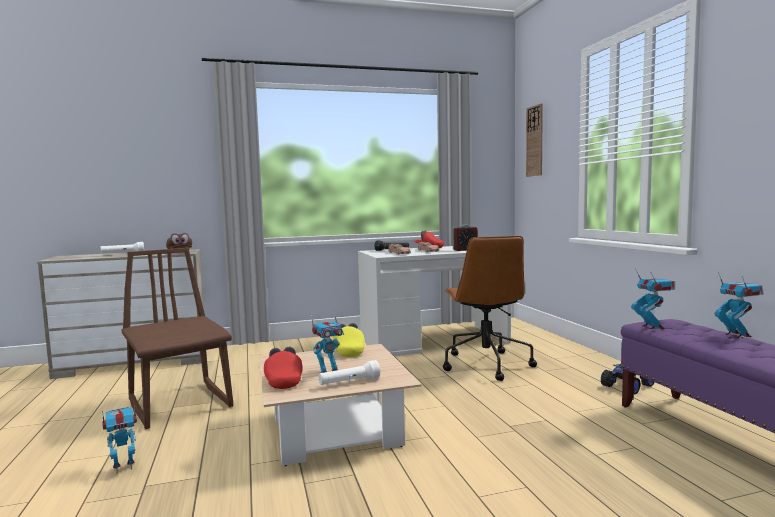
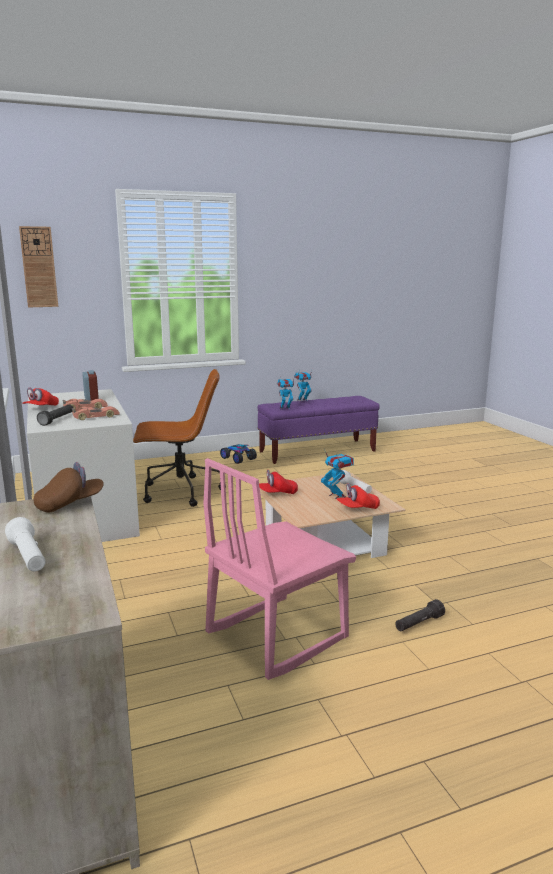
camera: 95 degrees left, 10 degrees up
(123, 467) = (418, 624): toy robot -> black flashlight
(181, 404) = (275, 635): brown chair -> pink chair
(348, 351) = (277, 493): yellow cap -> red cap

